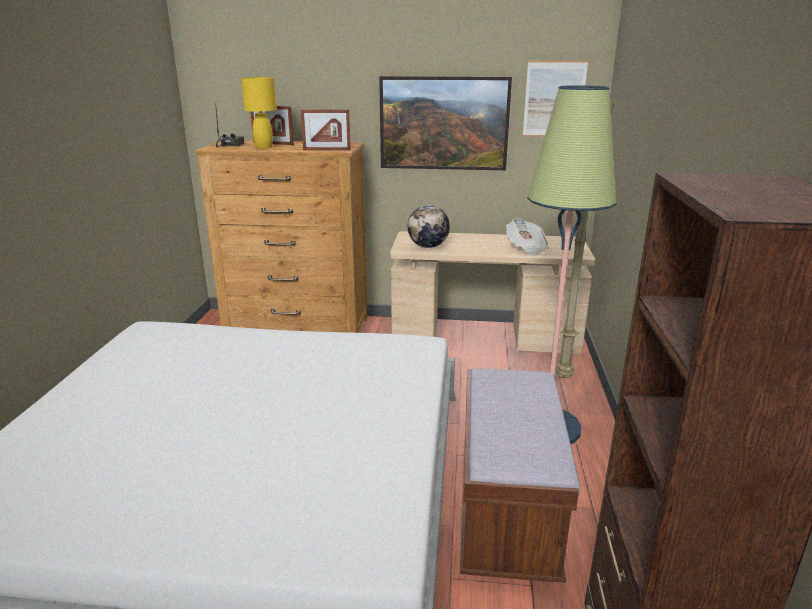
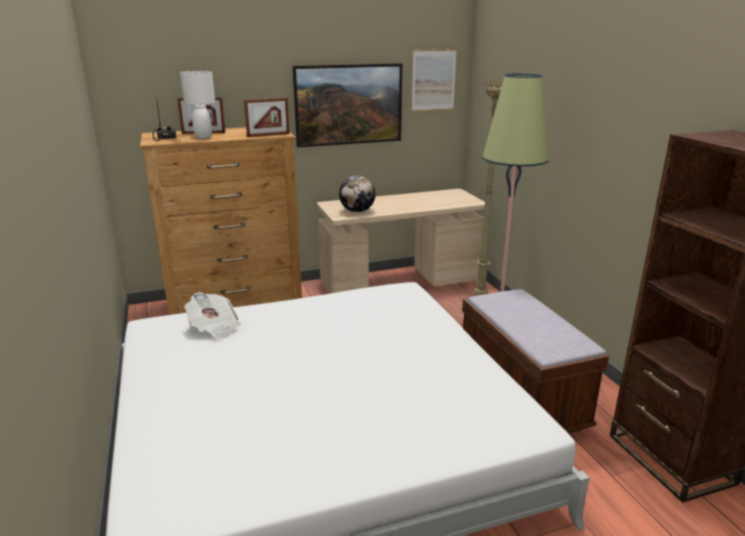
camera: 25 degrees left, 0 degrees up
(264, 147) = (203, 137): yellow table lamp -> white table lamp
(526, 249) = (433, 202): newspaper -> newspaper (214, 328)

